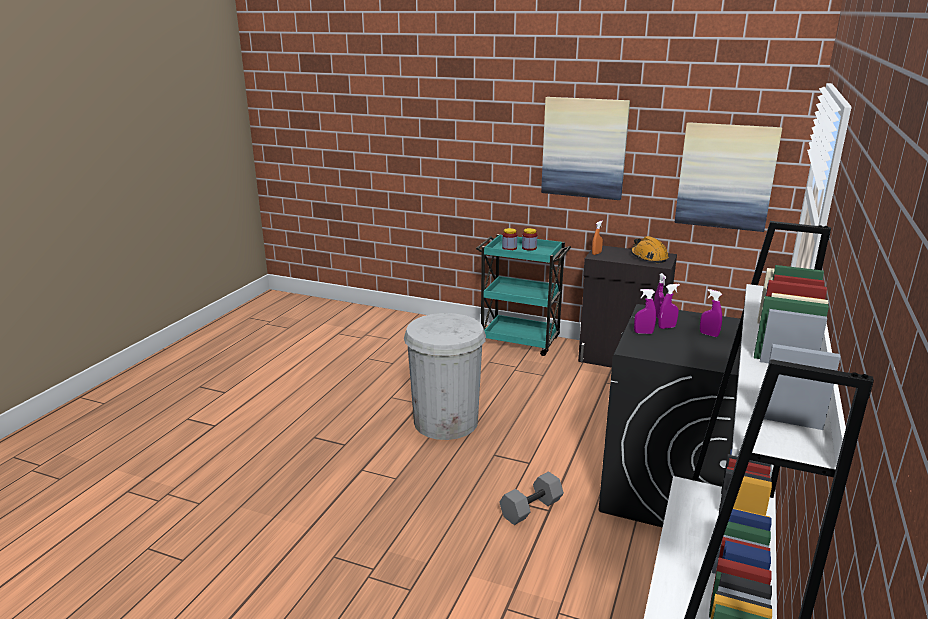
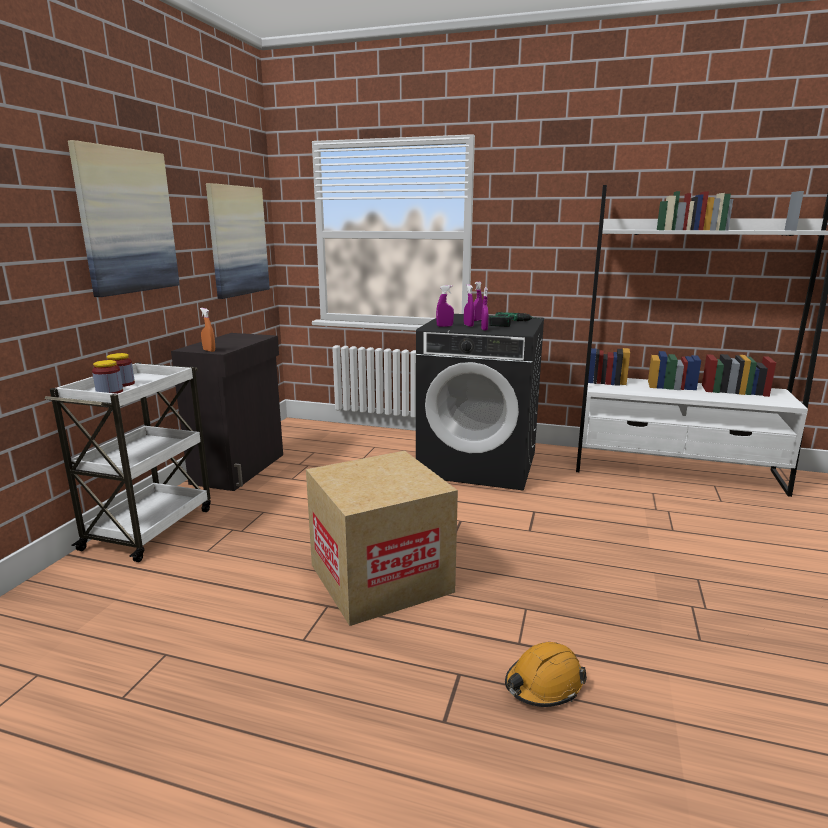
camera: 95 degrees left, 5 degrees down
(446, 421) = (380, 578): white trash can -> cardboard box
(520, 341) = (150, 527): turquoise cart -> white cart
(531, 508) = (535, 519): grey dumbbell -> none
(648, 257) = (236, 338): orange hard hat -> orange hard hat (543, 684)
(692, 353) = (515, 323): none -> power drill

